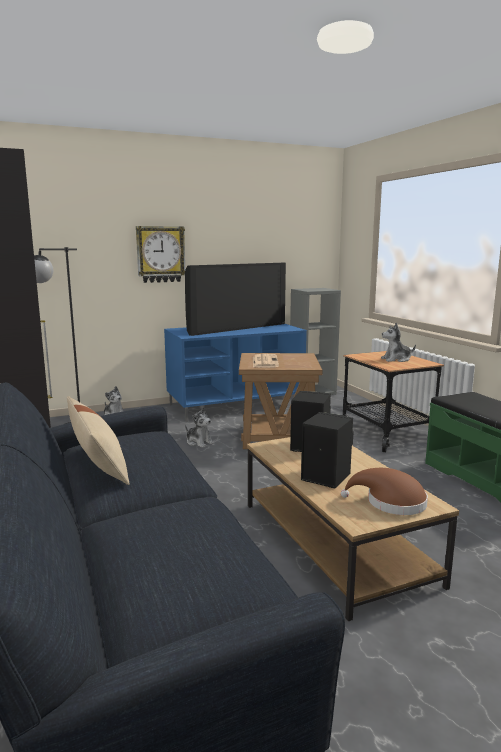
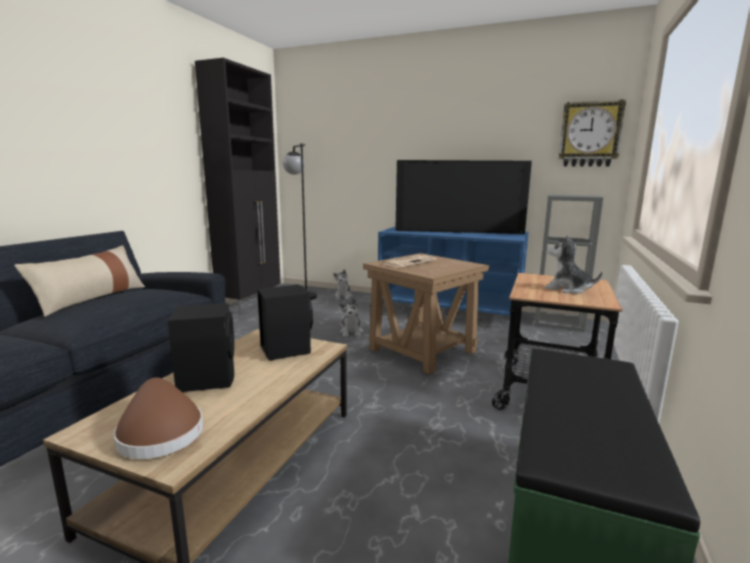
camera: 45 degrees right, 0 degrees up
(160, 254) = (403, 152): wall clock -> wall clock (590, 134)

